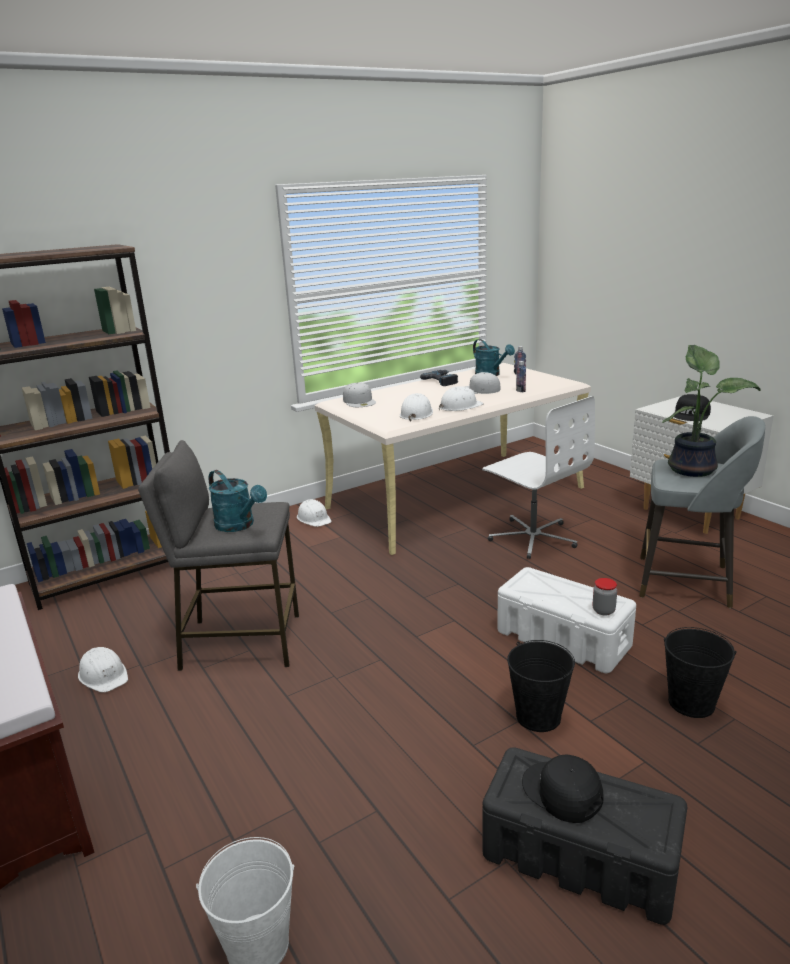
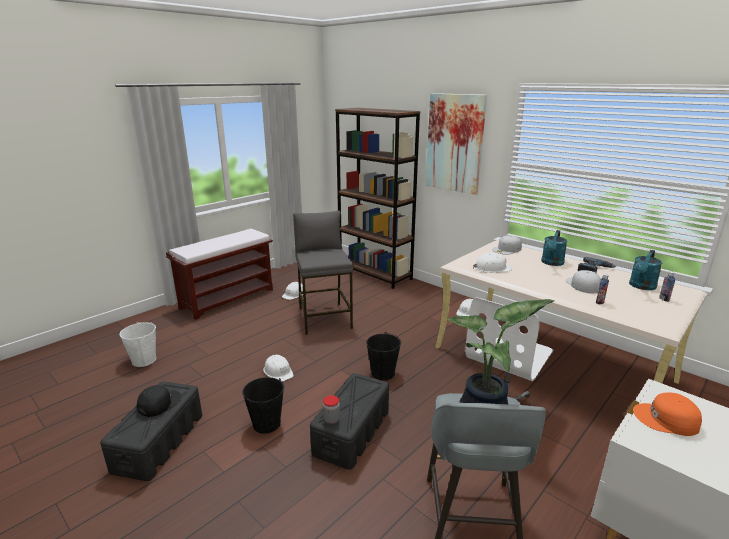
camera: 75 degrees right, 0 degrees up
(194, 288) = (454, 143): none -> picture
(239, 525) = (315, 256): turquoise watering can -> turquoise watering can (551, 263)
(460, 406) = (524, 281): white hard hat -> white hard hat (278, 371)
(564, 639) = (351, 433): white storage box -> black storage box
(691, 415) = (666, 420): black cap -> orange cap
(691, 703) = (281, 502): black bucket -> black bucket (382, 373)

